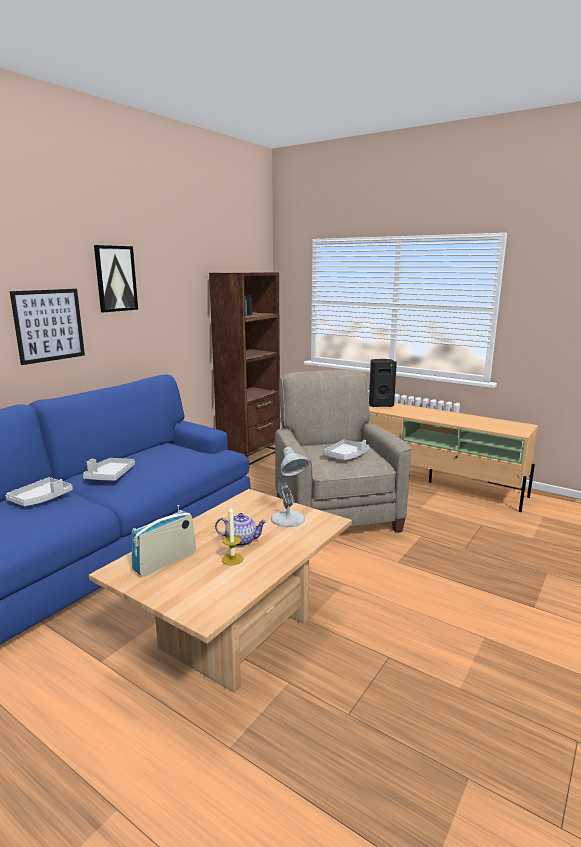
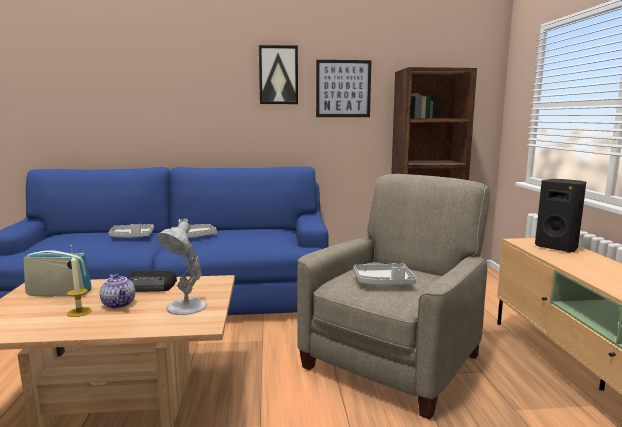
camera: 50 degrees right, 5 degrees down
(49, 325) = (210, 111): picture -> picture (343, 89)
(219, 521) = (150, 286): none -> radio

